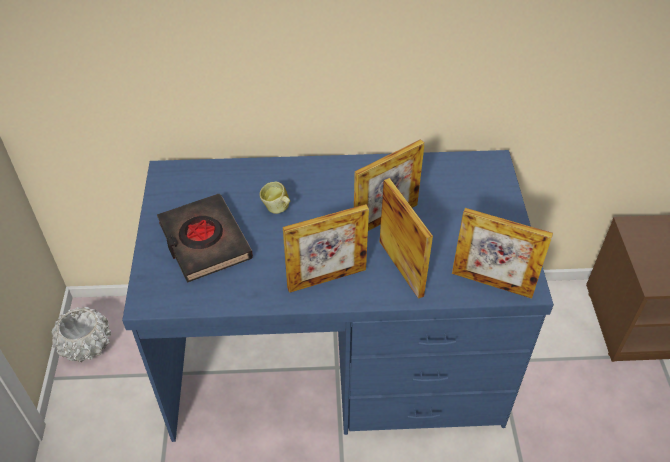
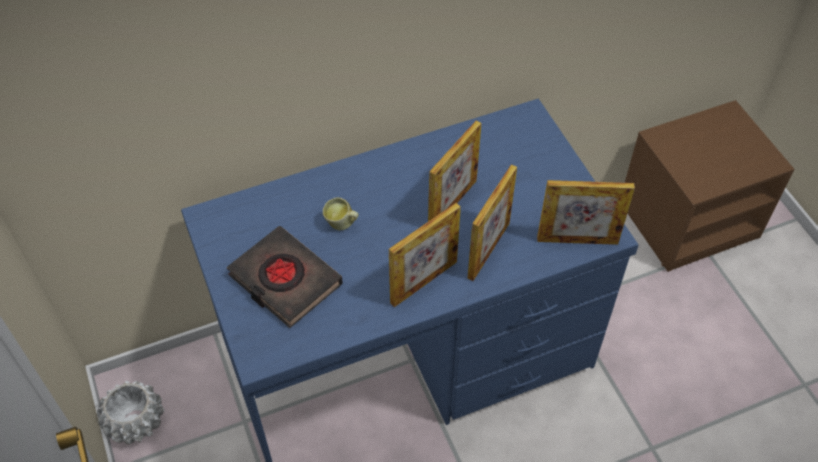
camera: 20 degrees left, 5 degrees up
(401, 268) = (488, 250): picture frame -> picture frame turned 75 degrees clockwise

